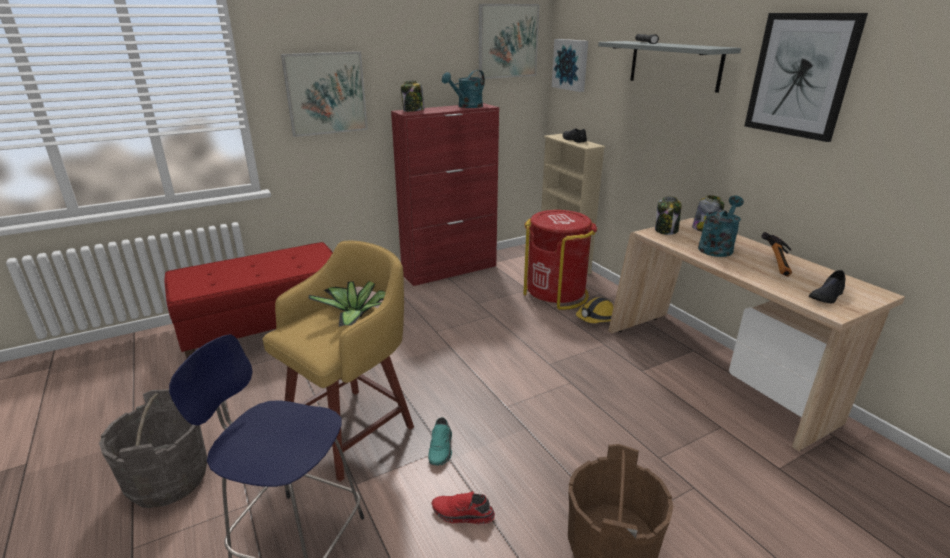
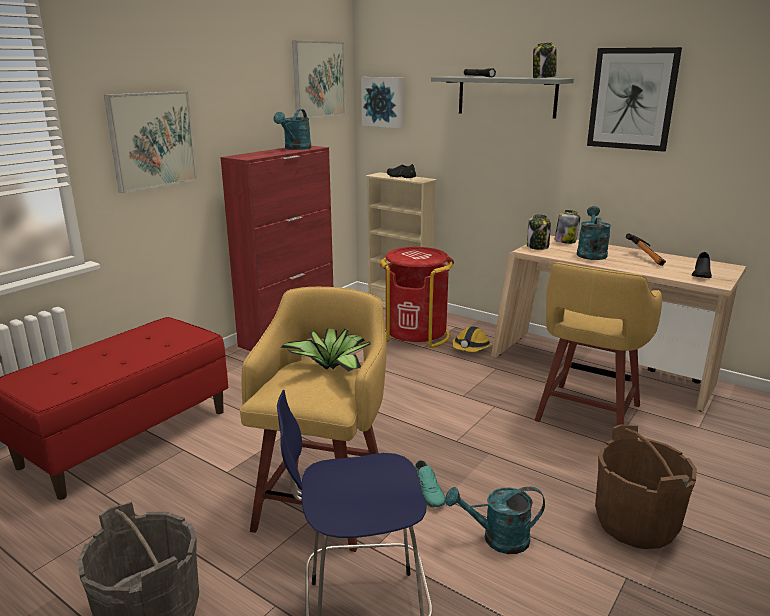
camera: 25 degrees left, 5 degrees down
(413, 111) = (247, 155): jar -> jar (543, 78)
(462, 515) = (497, 539): red shoe -> turquoise watering can
(657, 417) = (586, 414): none -> yellow stool

